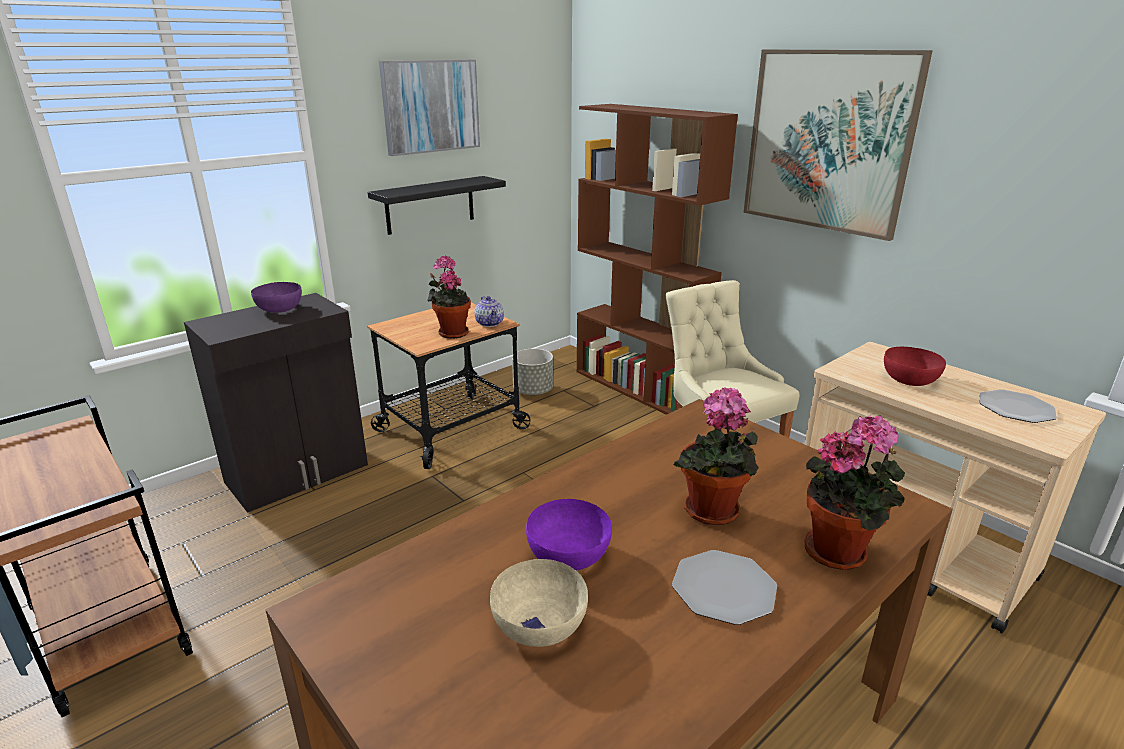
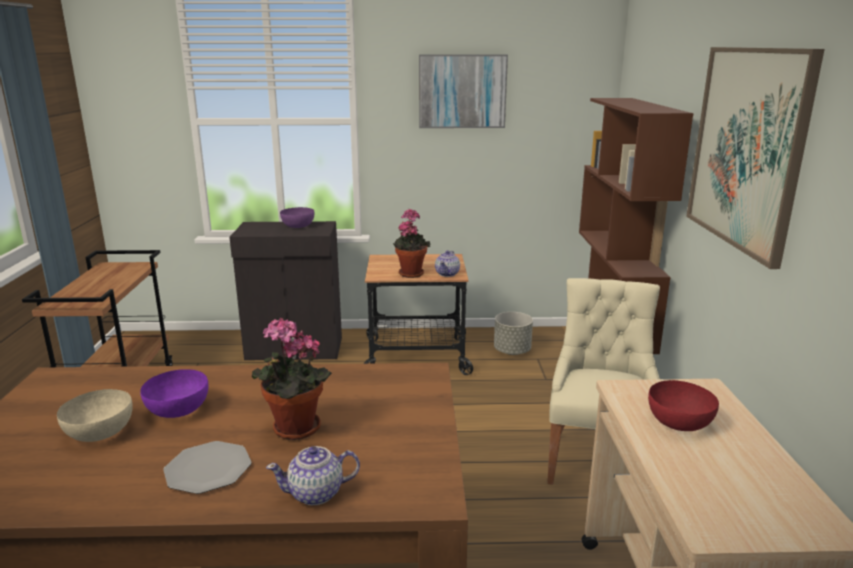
camera: 40 degrees right, 5 degrees down
(430, 205) = (453, 171): black shelf -> none
(840, 552) = (316, 493): potted plant -> teapot
(1015, 408) = (748, 491): plate -> none

